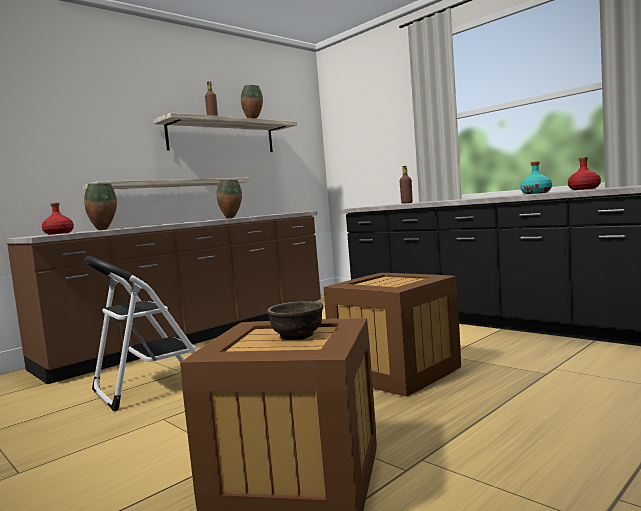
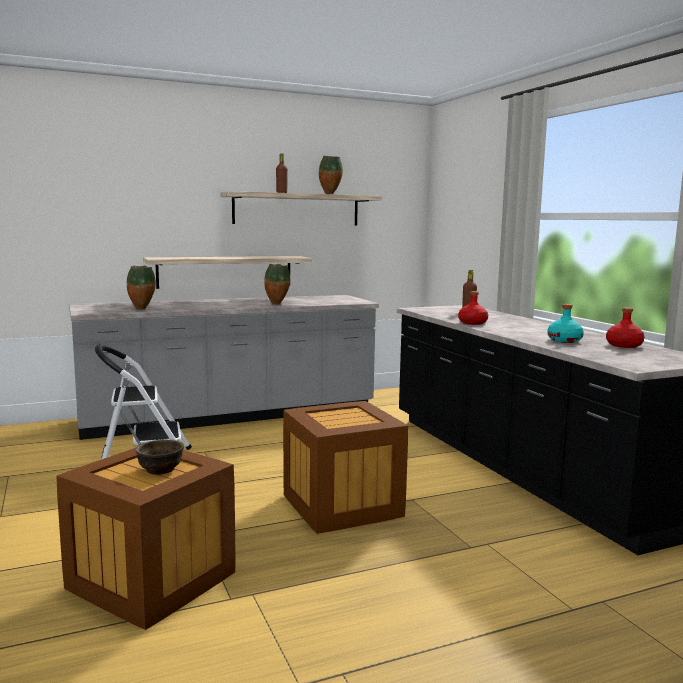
camera: 20 degrees right, 5 degrees up
(59, 233) = (109, 306): red bottle -> red bottle (473, 323)
(195, 337) = (230, 416): brown counter -> grey counter

